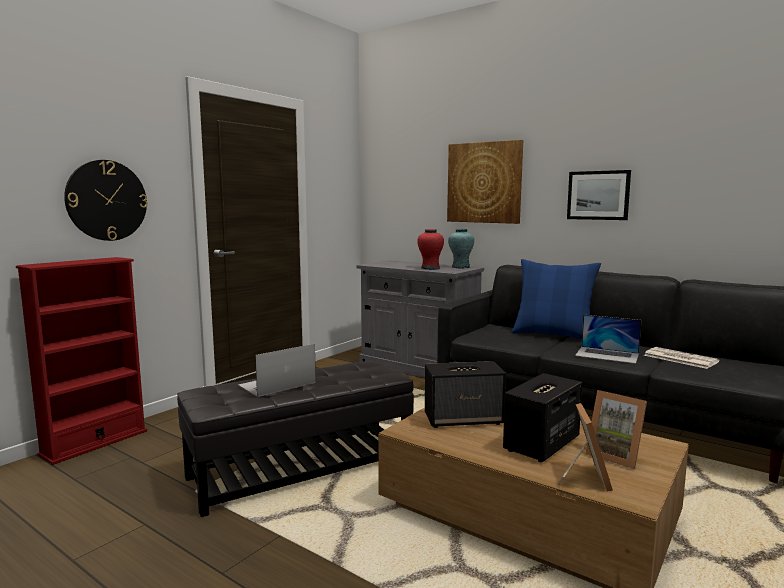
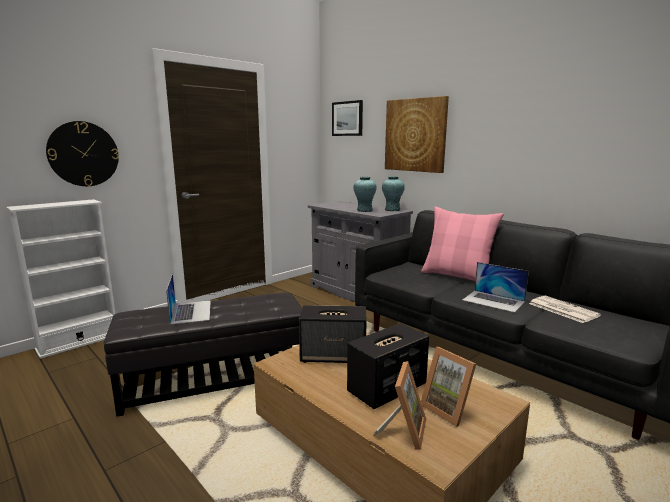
camera: 10 degrees right, 5 degrees up
(95, 443) = (79, 342): red bookcase -> white bookcase
(277, 384) = (191, 311): laptop -> laptop turned 105 degrees clockwise
(430, 268) = (364, 210): red vase -> turquoise vase
(553, 335) = (457, 276): blue pillow -> pink pillow
(598, 195) = (512, 148): picture -> picture (347, 118)

